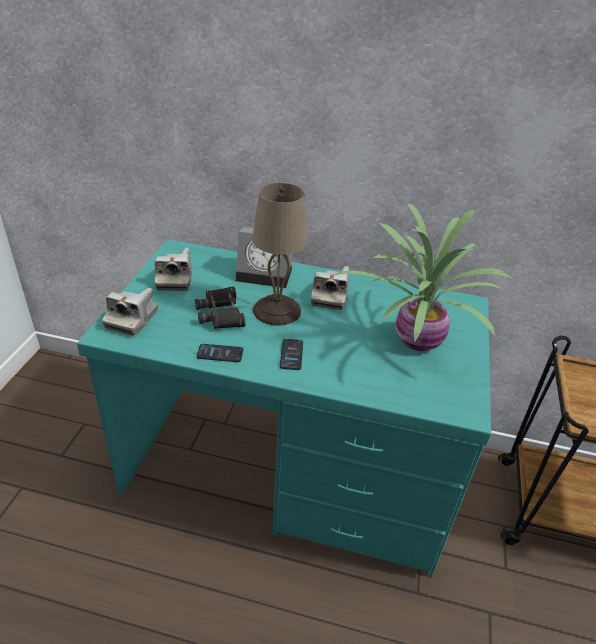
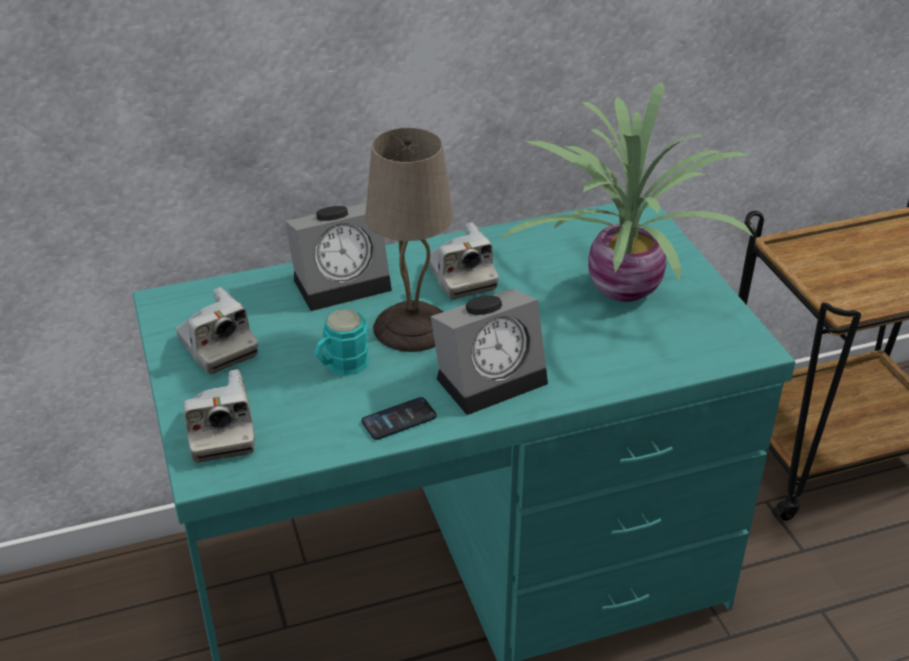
camera: 30 degrees left, 0 degrees up
(221, 313) = (341, 365): black binoculars -> turquoise mug
(291, 355) = (492, 377): phone -> alarm clock

